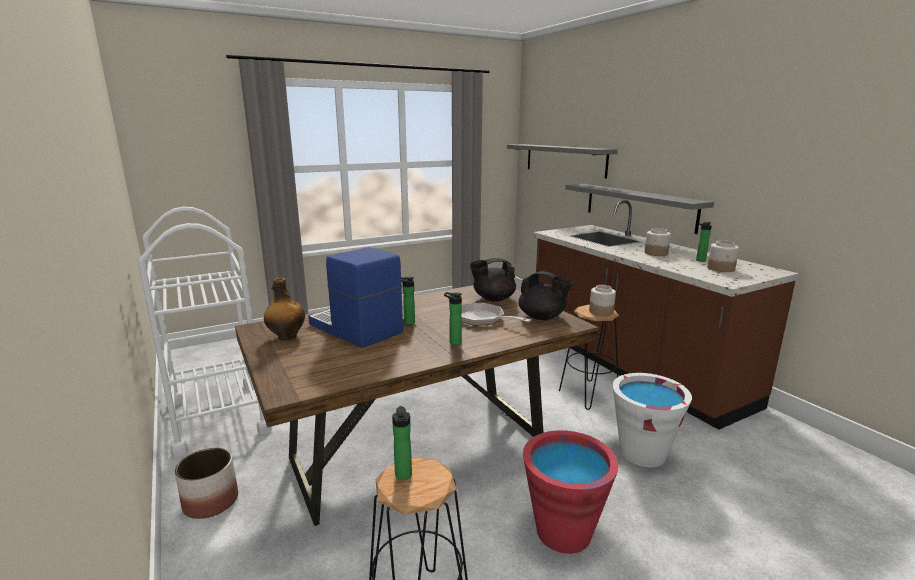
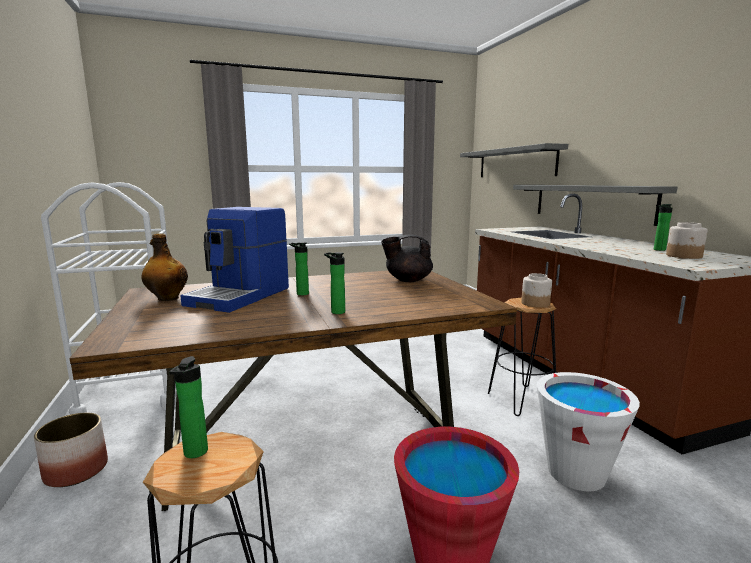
camera: 10 degrees right, 5 degrees down
(355, 329) = (241, 296): coffee machine -> coffee machine turned 120 degrees counterclockwise
(483, 319) = (384, 295): frying pan -> none
(542, 317) = (453, 296): black teapot -> none
(655, 253) = (605, 244): jar -> none

